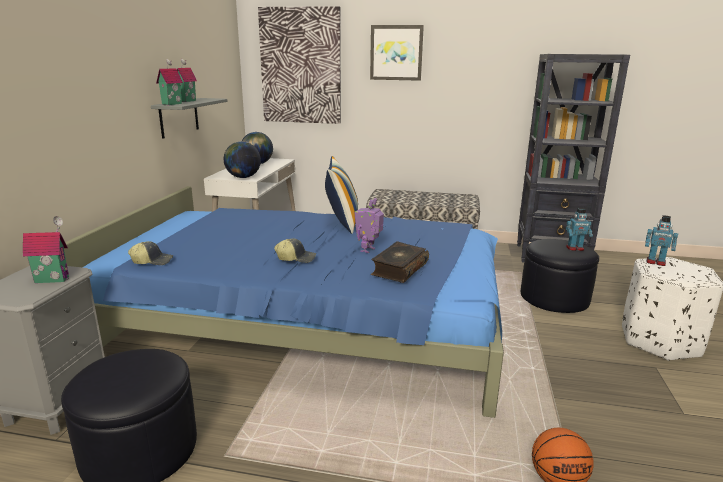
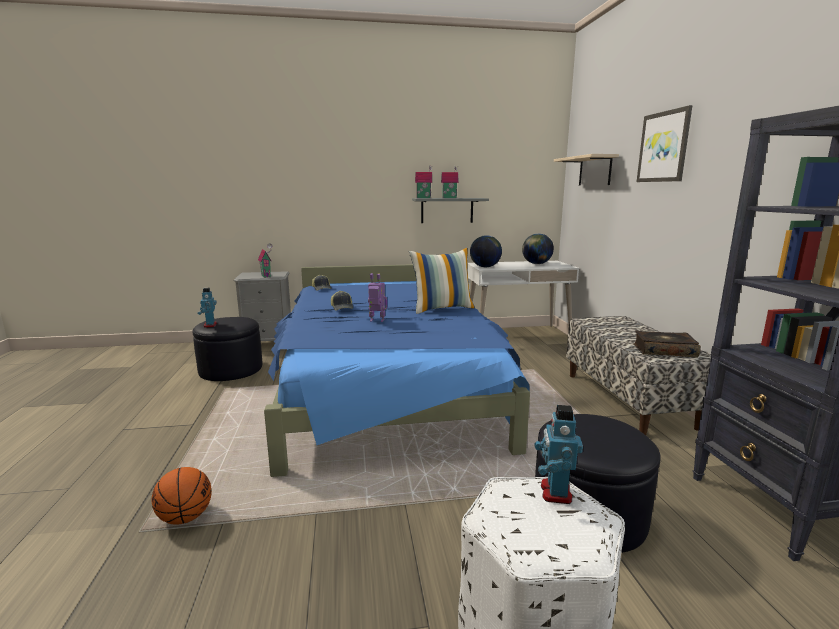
camera: 70 degrees right, 5 degrees down
(301, 66) = (595, 171): picture -> beige shelf
(399, 269) = (337, 331): book -> book (664, 351)
(575, 248) = (603, 444): toy robot -> toy robot (209, 325)

